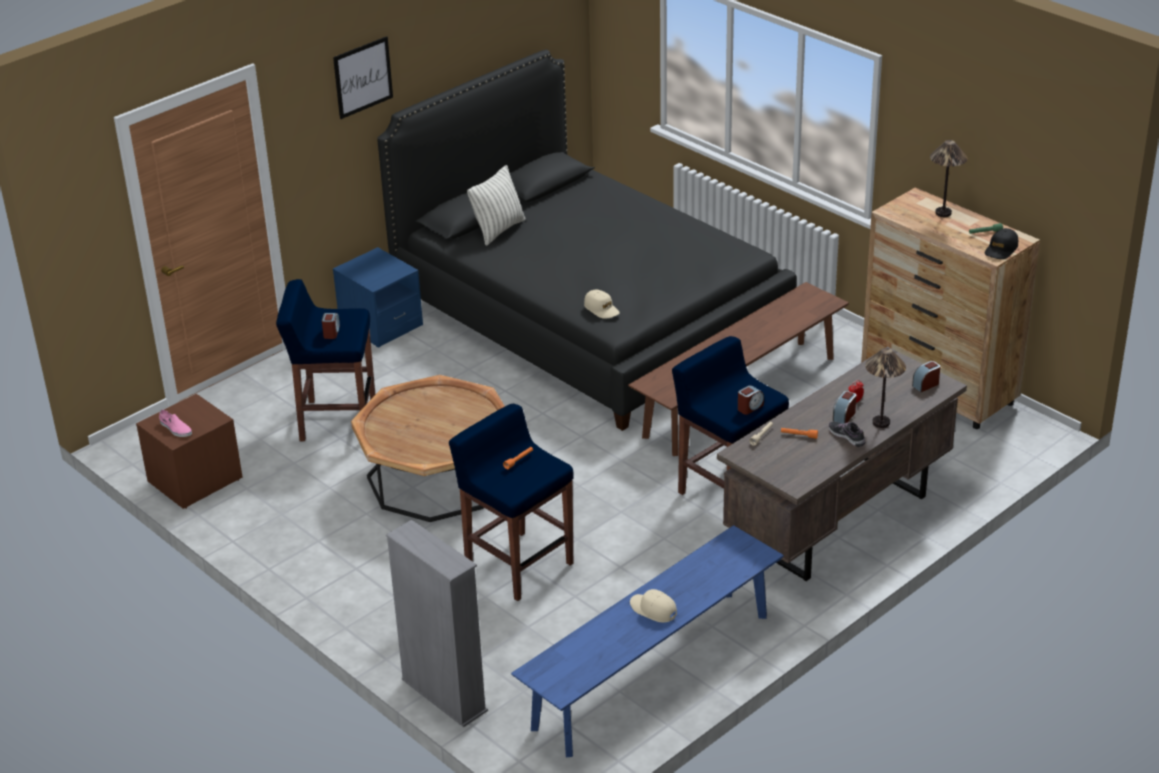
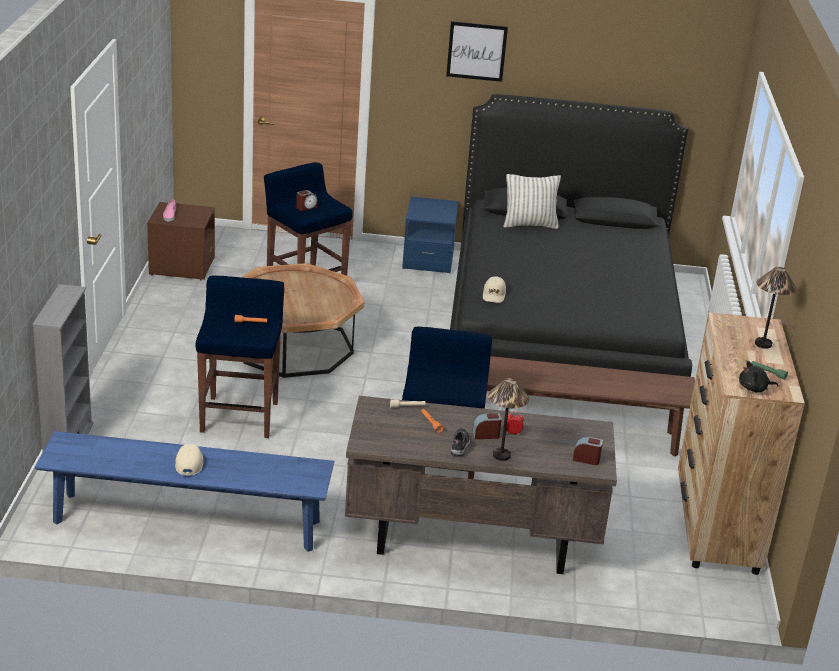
camera: 45 degrees right, 5 degrees down
(750, 407) = (443, 391): alarm clock -> none
(1001, 249) = (754, 388): black cap -> black plush toy

